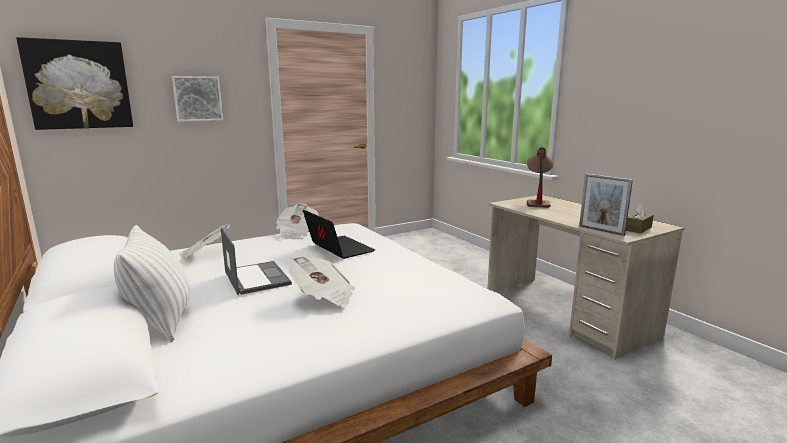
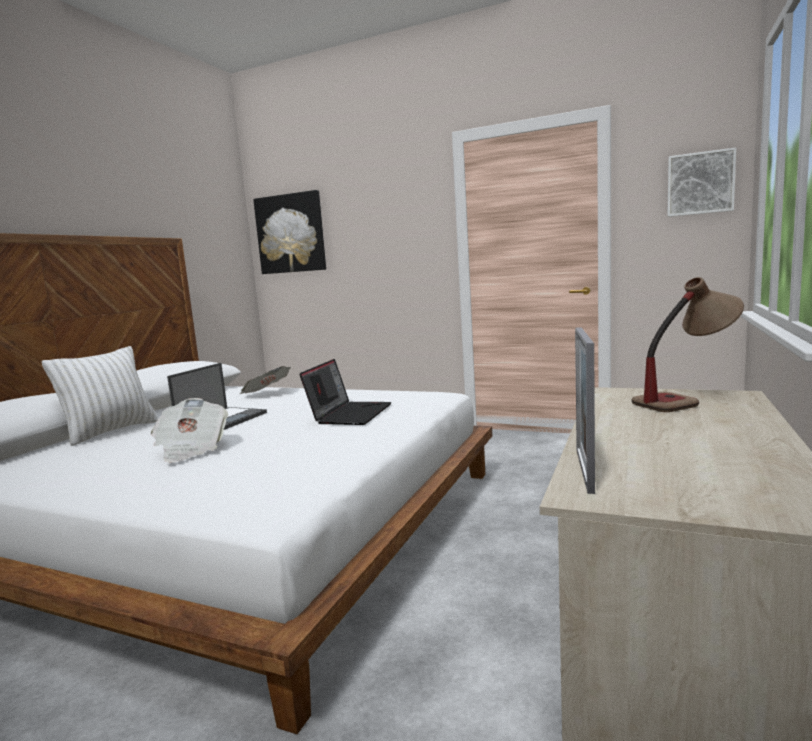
camera: 55 degrees right, 5 degrees down
(197, 98) = (380, 238): picture -> picture (700, 183)
(296, 233) = (370, 391): newspaper -> none
(637, 228) = (693, 495): brown tissue box -> none

